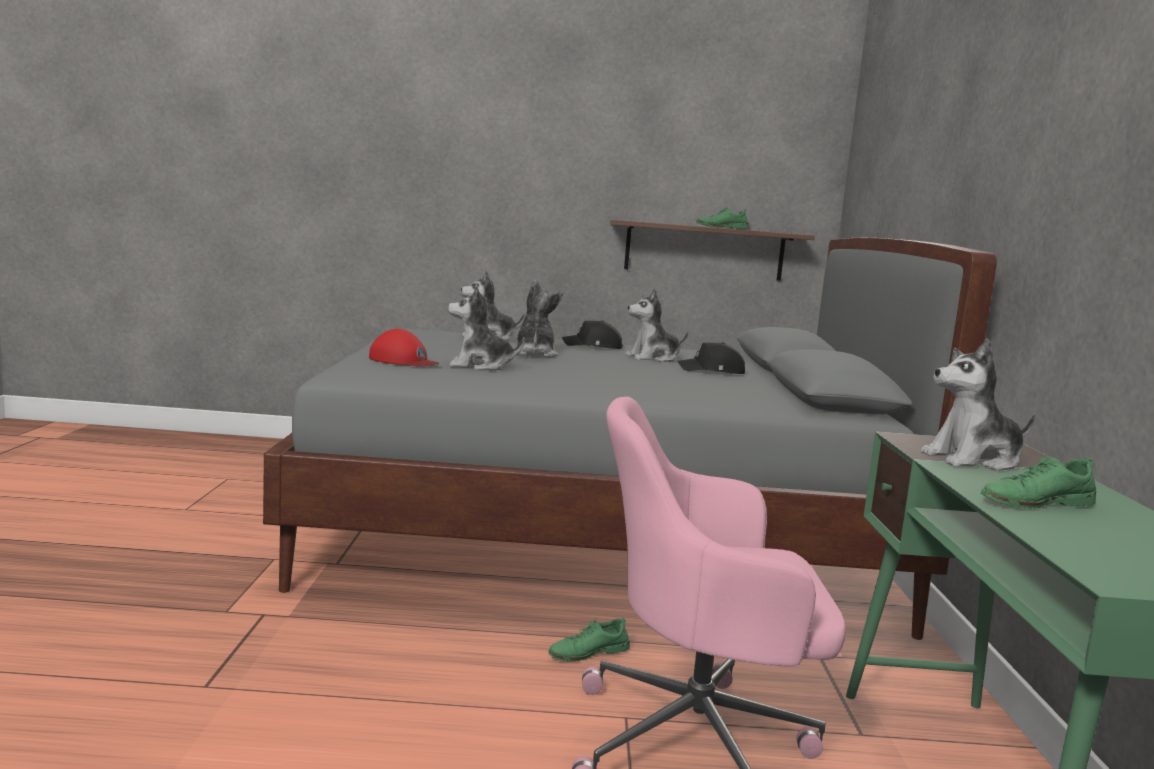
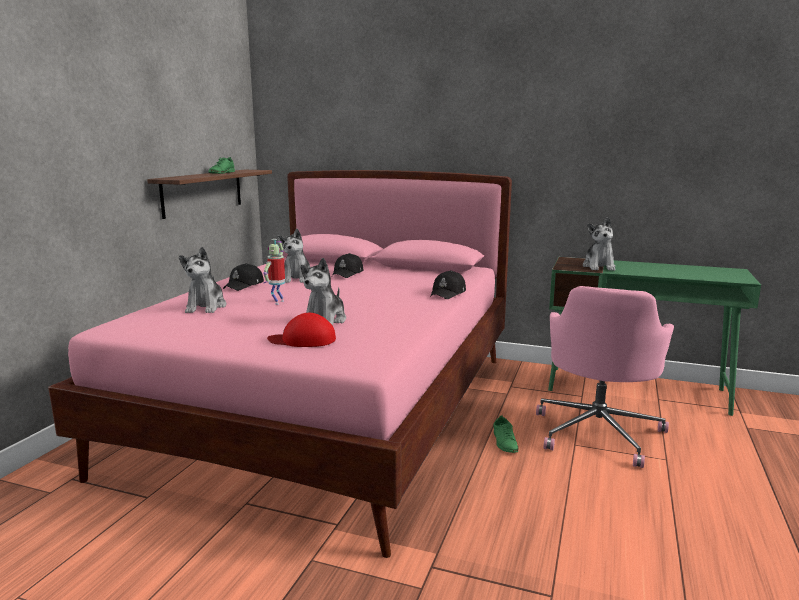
camera: 70 degrees left, 5 degrees up
(403, 361) = (303, 340): red cap -> red cap turned 135 degrees counterclockwise
(534, 354) = (277, 302): plush toy -> toy robot
(597, 535) = (331, 409): grey bed -> pink bed
(667, 402) = (448, 293): none -> black cap
(1036, 502) = (659, 271): green shoe -> none

